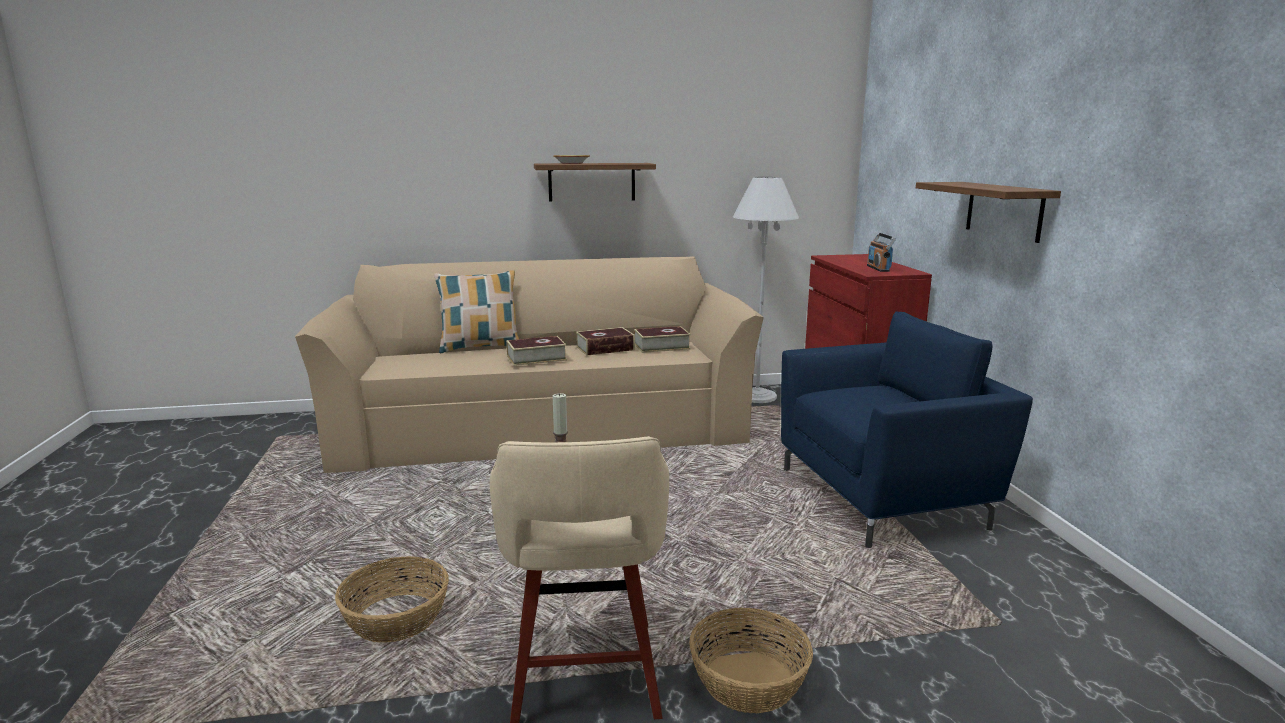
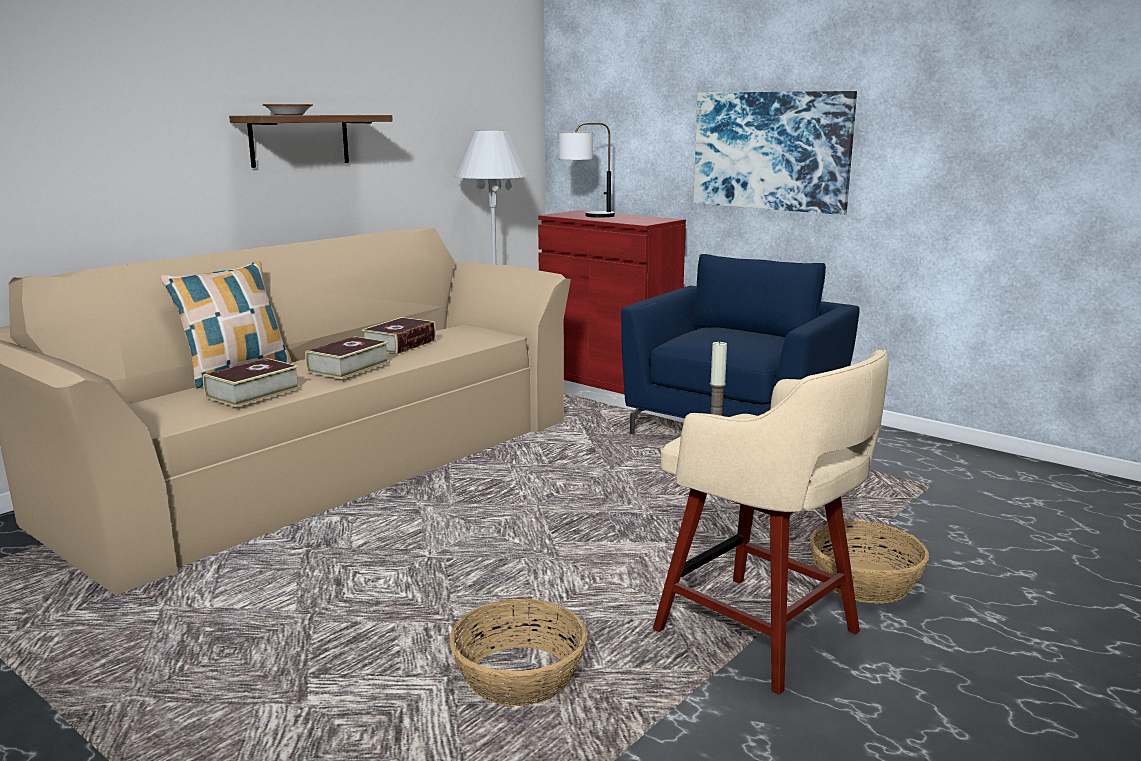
camera: 40 degrees left, 0 degrees up
(661, 346) = (451, 332): book -> book (253, 392)
(847, 260) = (585, 216): none -> table lamp
(878, 268) = (633, 219): radio -> none
(1004, 210) = (771, 151): shelf -> picture

